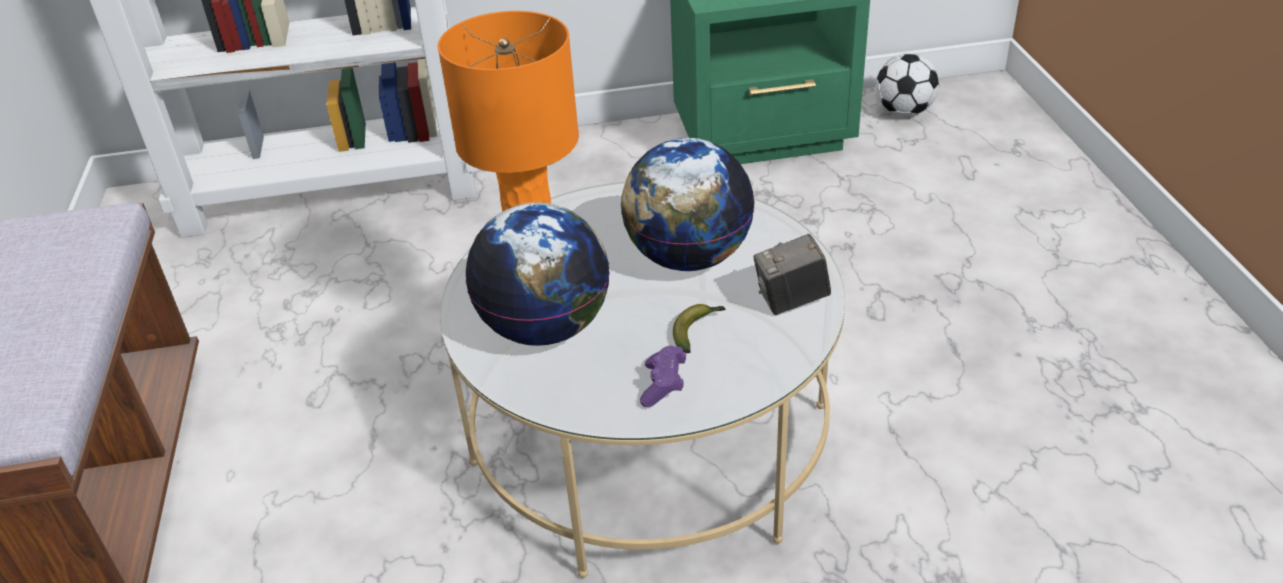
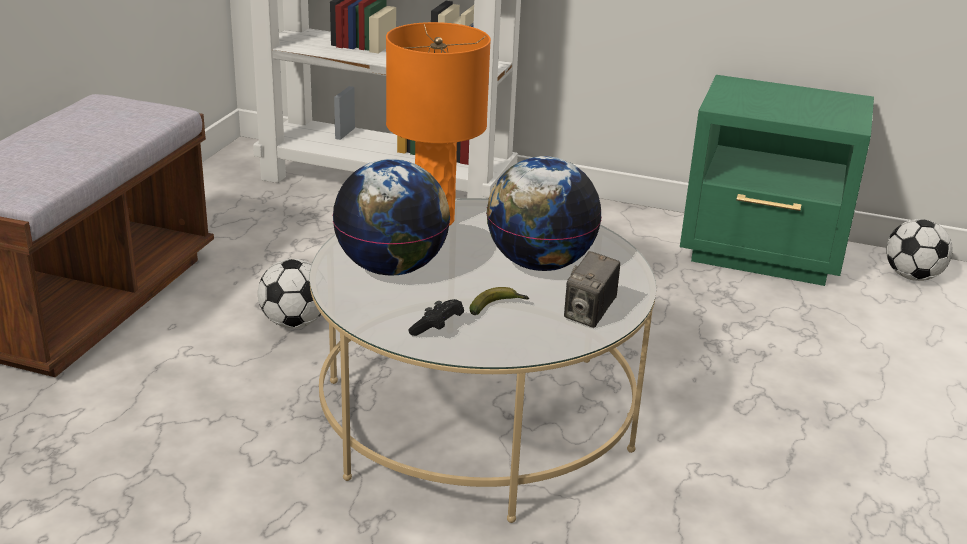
camera: 25 degrees right, 10 degrees down
(370, 408) = (294, 323): none -> football
(663, 386) = (437, 328): purple game controller -> black game controller
(791, 301) = (589, 315): camera -> camera turned 75 degrees counterclockwise

